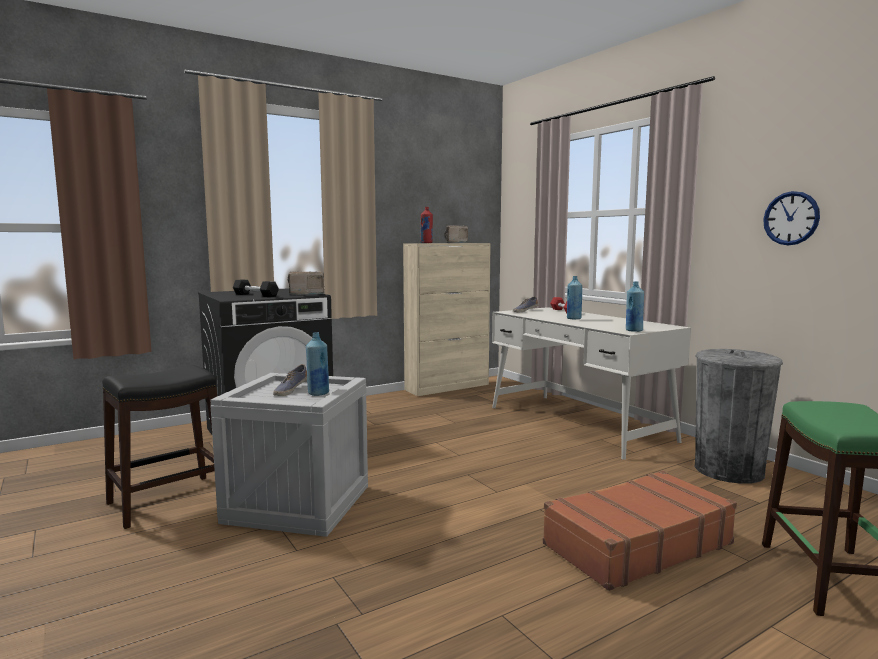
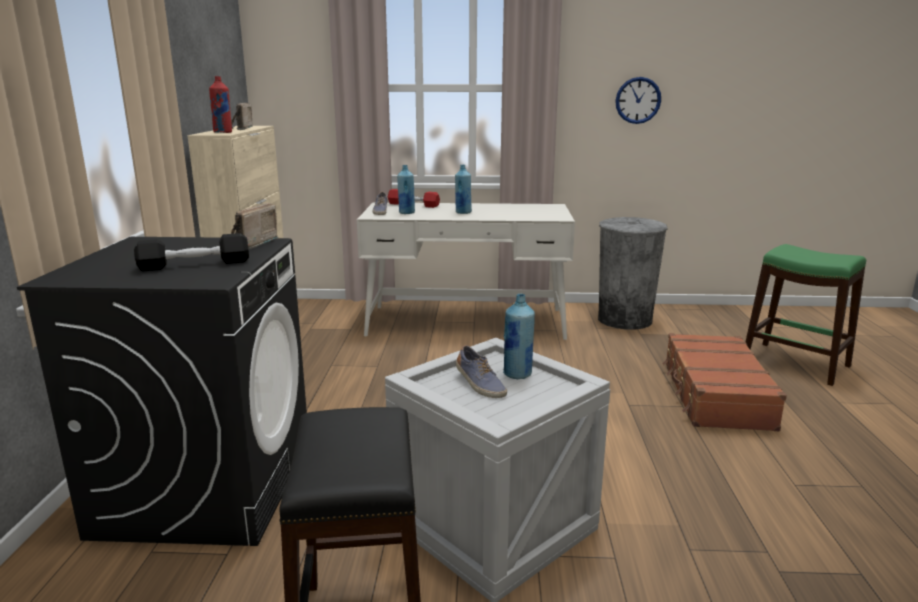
camera: 55 degrees left, 10 degrees up
(633, 330) = (556, 216): blue bottle -> blue bottle (406, 213)

